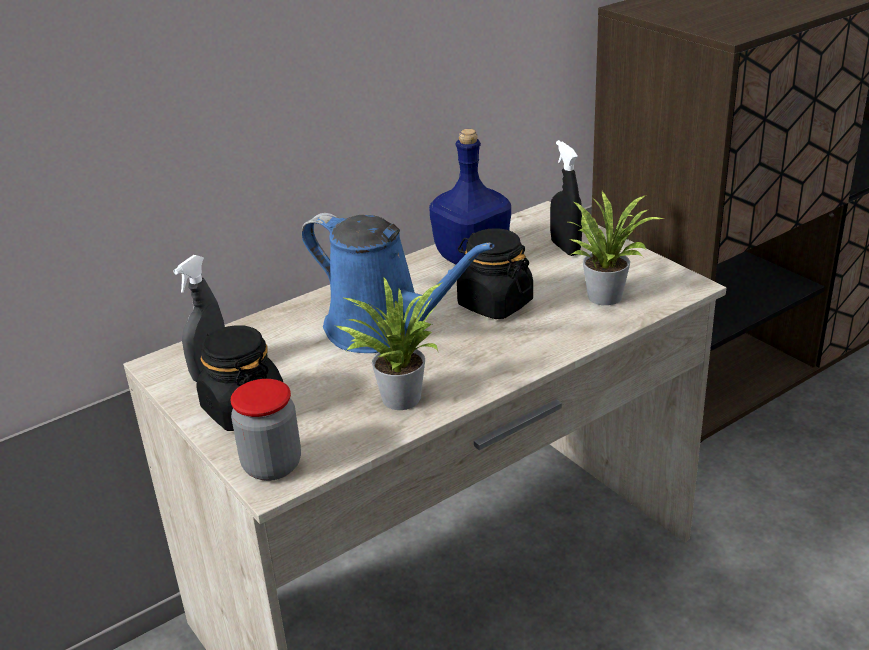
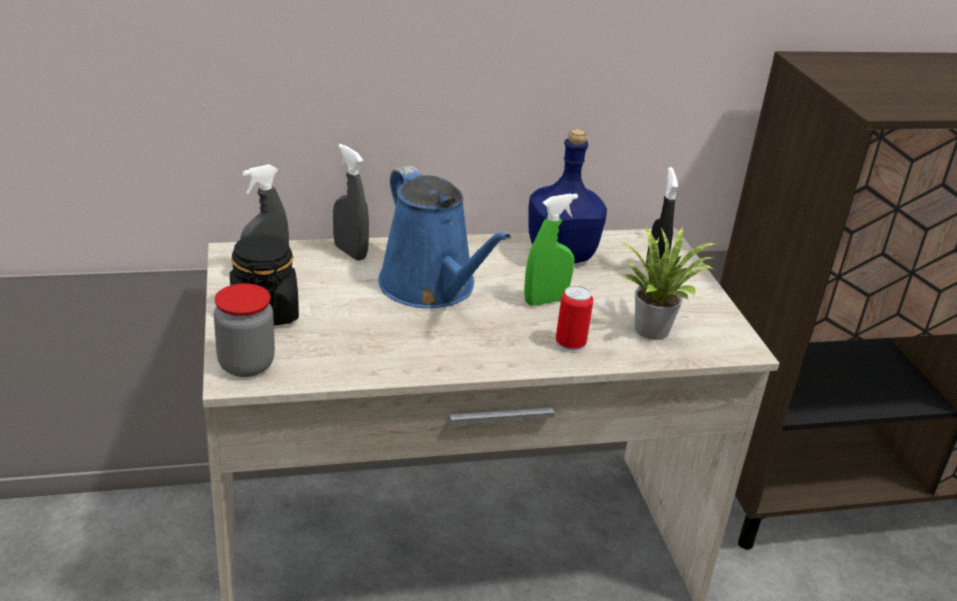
camera: 20 degrees right, 0 degrees up
(276, 323) = (350, 252): none -> grey spray bottle
(397, 396) = (393, 348): potted plant -> none
(494, 304) = (545, 301): black jar -> green spray bottle
(549, 334) = (570, 344): none -> can

